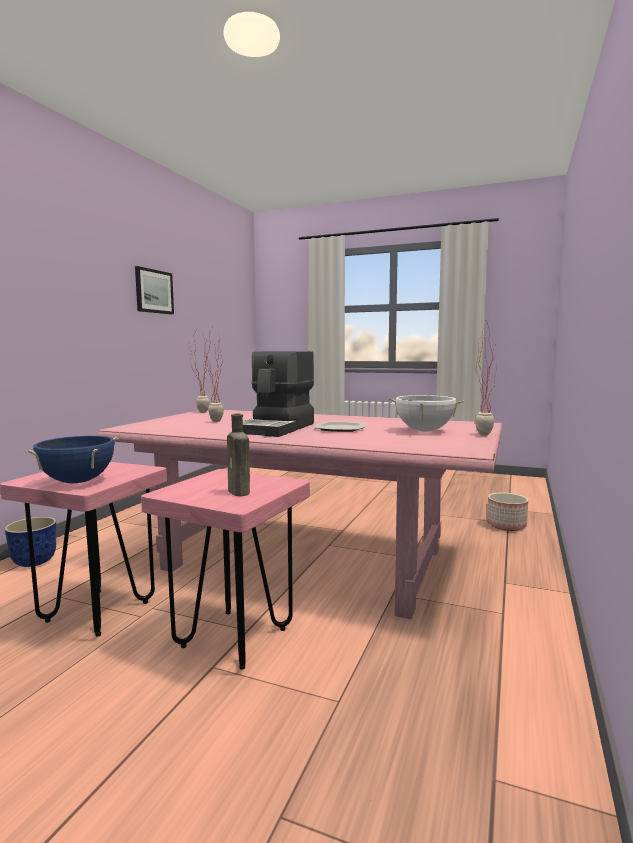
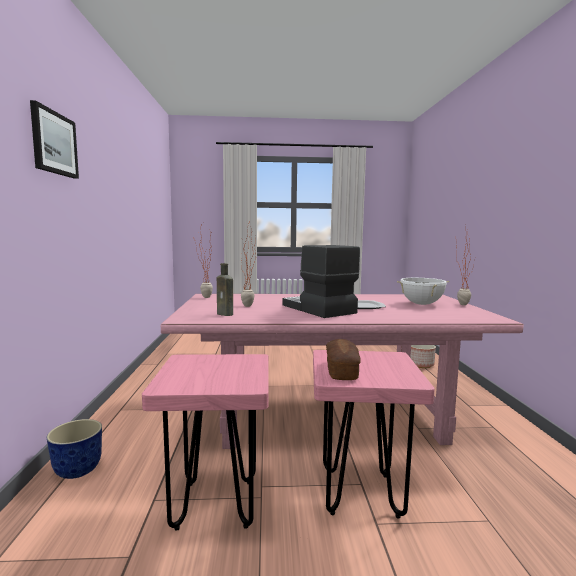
camera: 25 degrees left, 0 degrees up
(77, 482) = (224, 380): blue cooking pot -> none
(154, 291) = (121, 182): picture -> picture (54, 143)
(195, 487) = (341, 370): none -> bread
(239, 492) = (386, 370): brown bottle -> brown bottle (226, 314)
(277, 428) = (318, 309): coffee machine -> coffee machine turned 150 degrees clockwise

